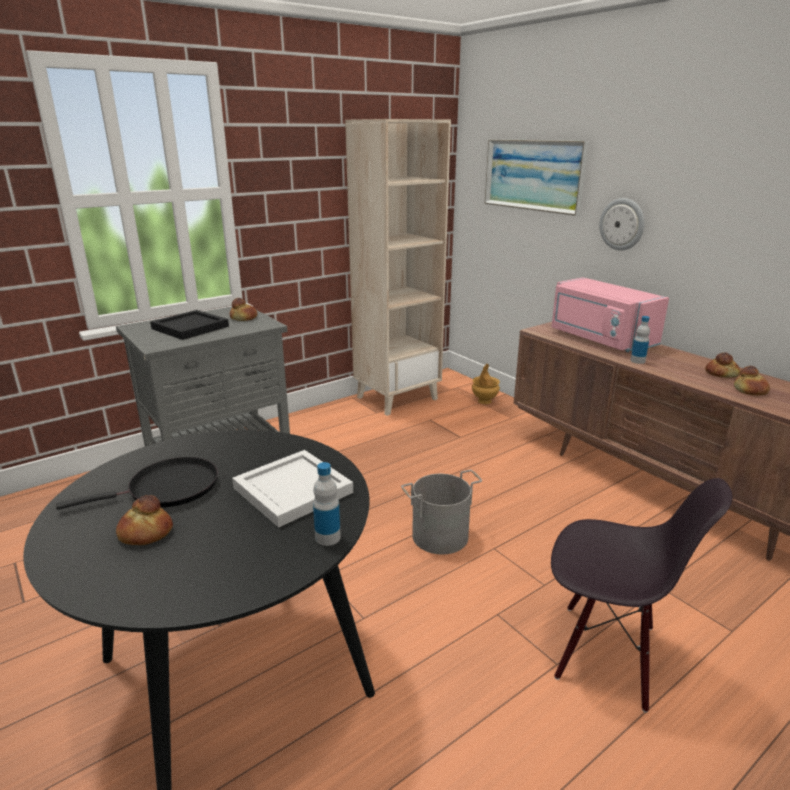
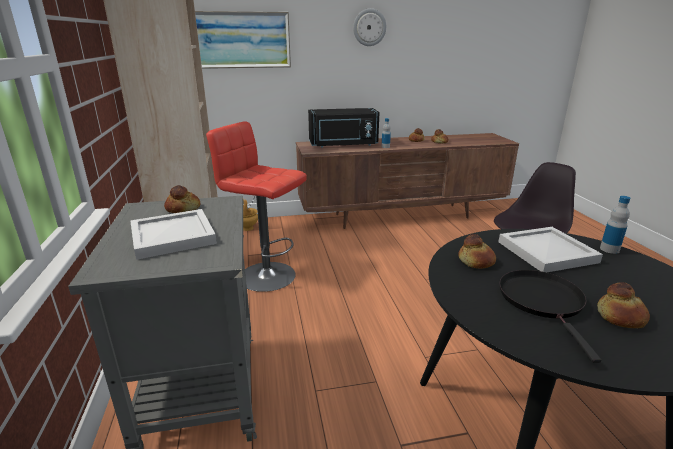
camera: 65 degrees left, 0 degrees up
(190, 327) = (171, 236): black tray -> white tray
(247, 451) = (476, 261): none -> bread
(400, 441) = (267, 276): none -> red stool
(439, 535) = (402, 294): grey bucket -> none
(599, 339) = (343, 145): pink microwave -> black microwave
(622, 224) = (325, 69): wall clock -> wall clock (369, 27)

